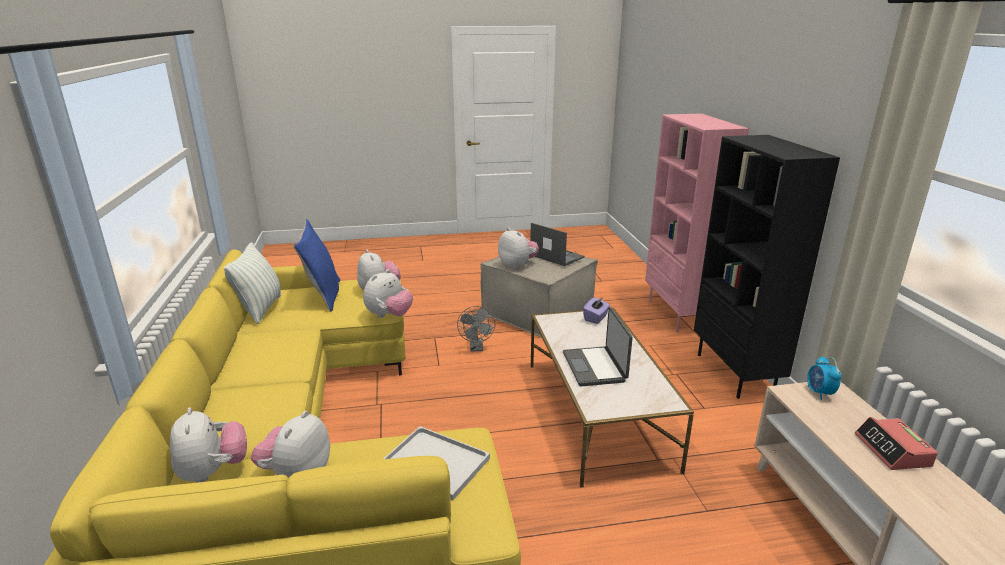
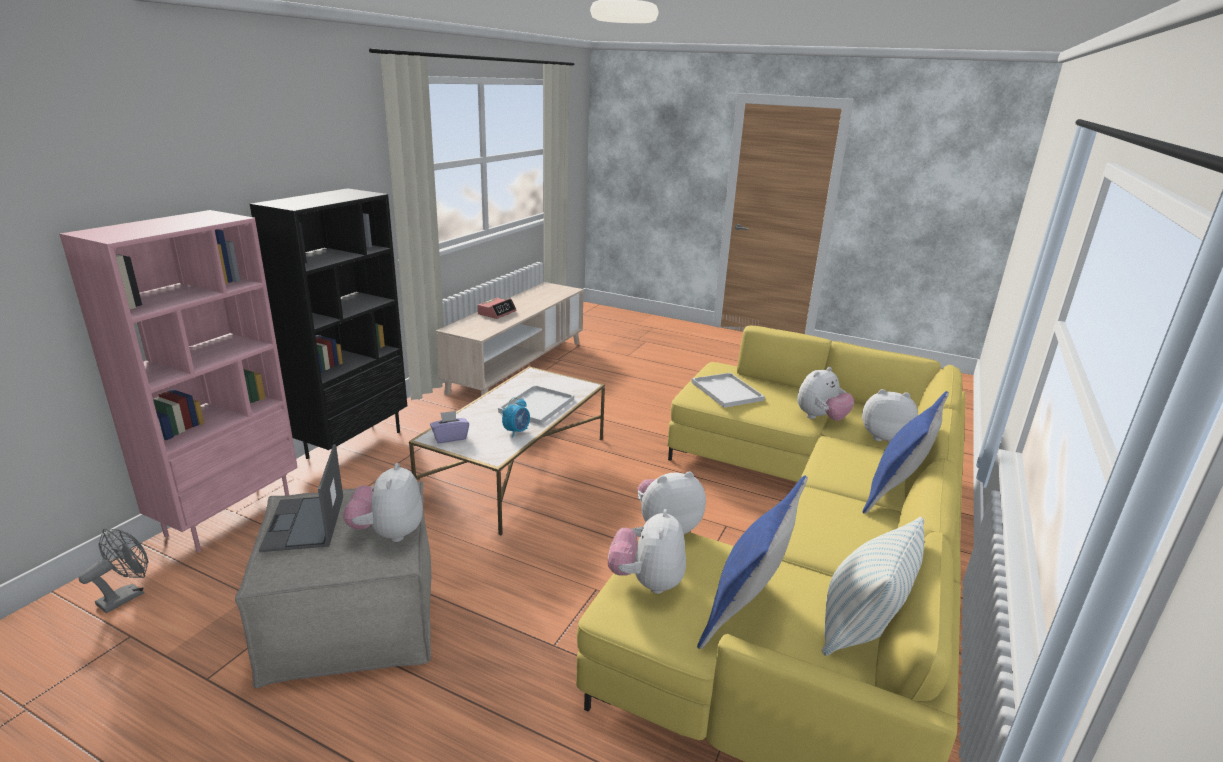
camera: 145 degrees left, 0 degrees up
(213, 471) = (883, 436): plush toy -> plush toy turned 90 degrees clockwise
(219, 394) = (895, 495): none -> blue pillow
(477, 348) = (522, 592): grey fan -> grey fan (127, 595)
(595, 367) = (537, 405): laptop -> white tray
(819, 393) = (464, 330): alarm clock -> alarm clock (516, 431)

